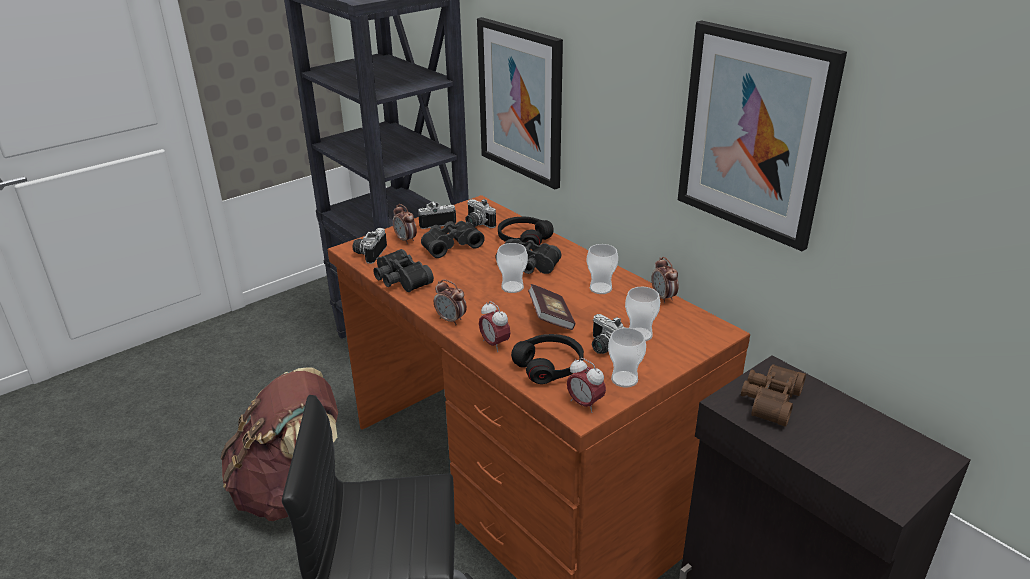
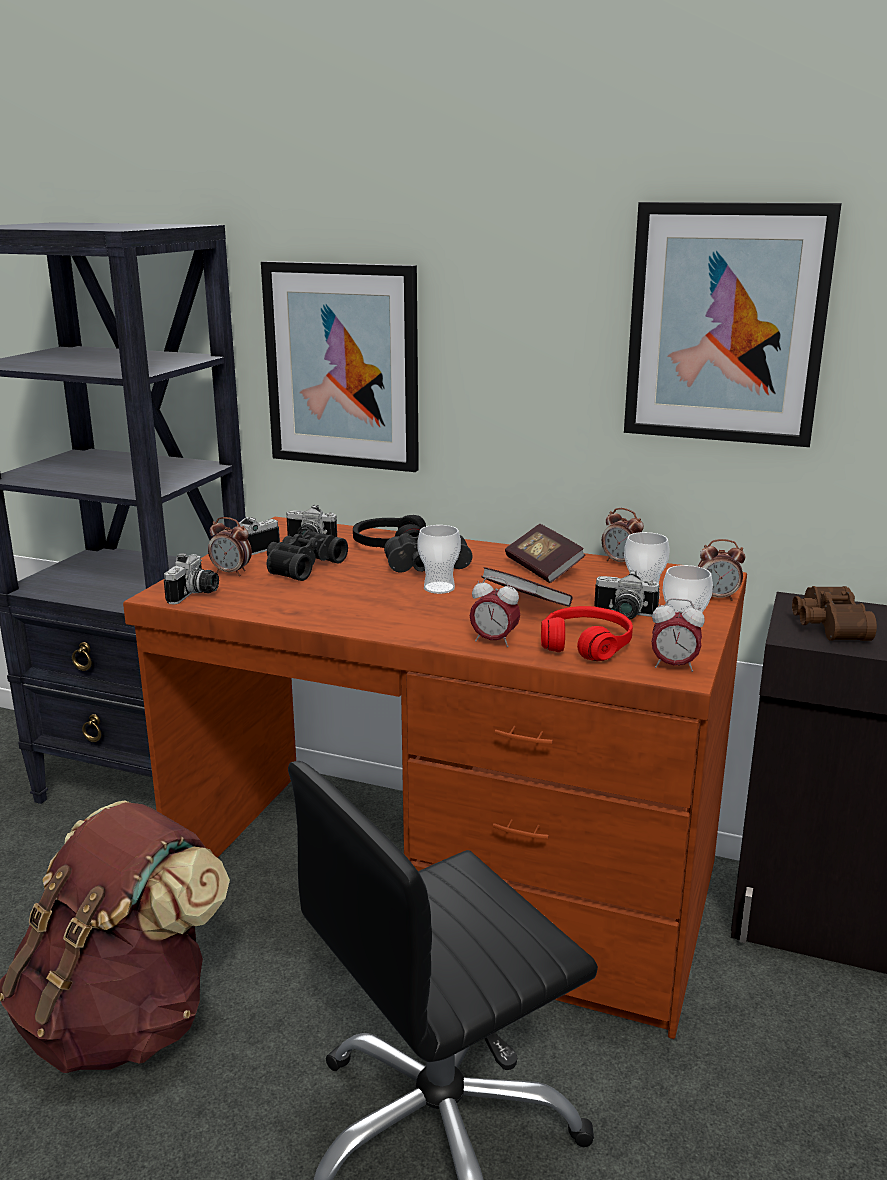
camera: 30 degrees left, 10 degrees down
(369, 253) = (196, 594): camera -> camera turned 150 degrees counterclockwise
(399, 280) = (280, 611): black binoculars -> none
(451, 320) = (406, 632): alarm clock -> alarm clock (717, 598)
(549, 366) = (586, 644): black headphones -> red headphones
(600, 288) = (543, 568): cup -> book

